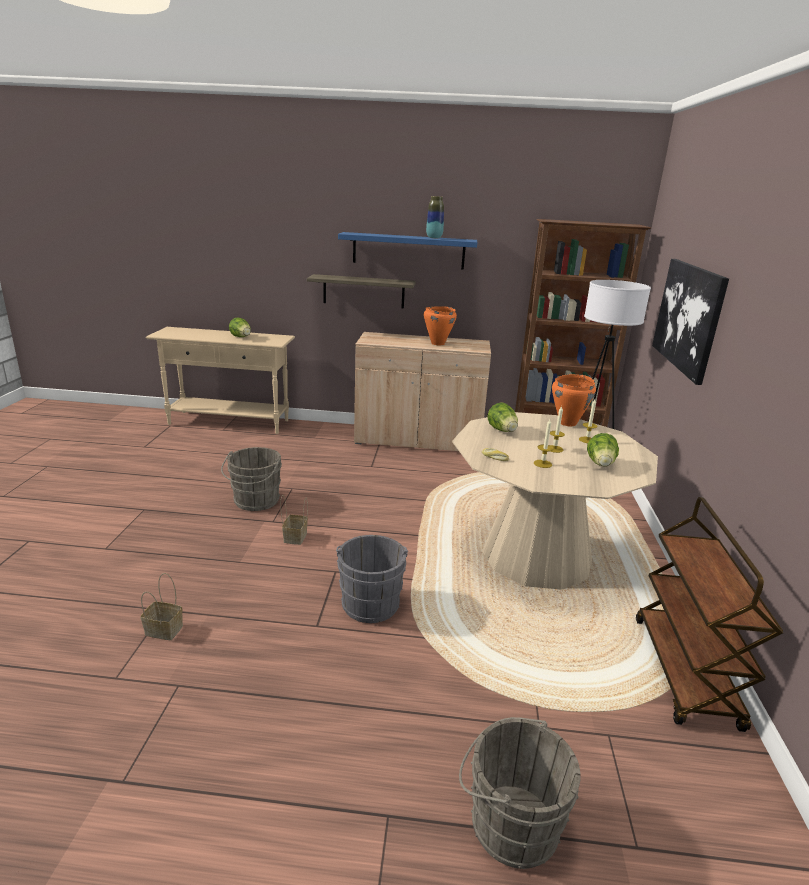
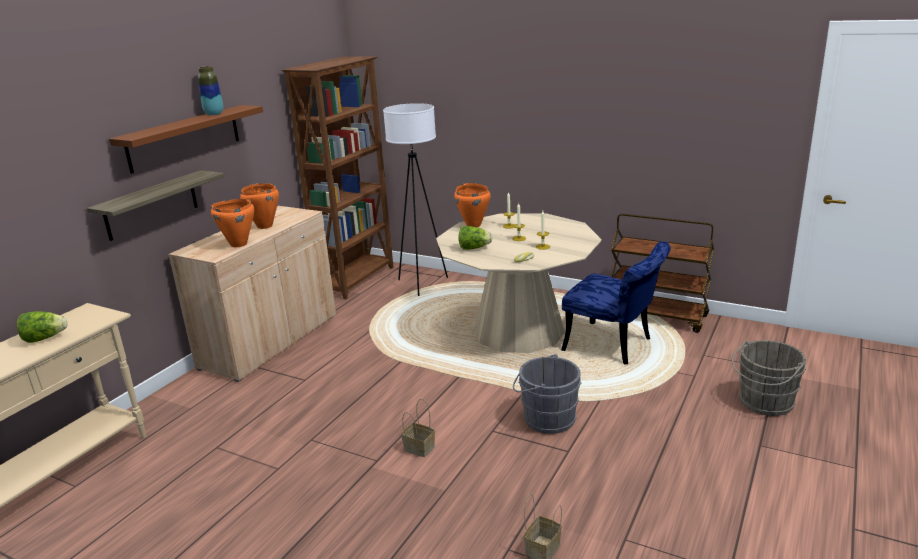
camera: 65 degrees left, 0 degrees up
(255, 502) = (322, 470): grey bucket -> none
(394, 343) = (238, 244): none -> orange cooking pot
(408, 251) = (184, 138): blue shelf -> brown shelf
(562, 636) = (614, 346): none -> blue chair
(601, 464) = (552, 230): lettuce -> none
(688, 317) = (477, 116): picture -> none

